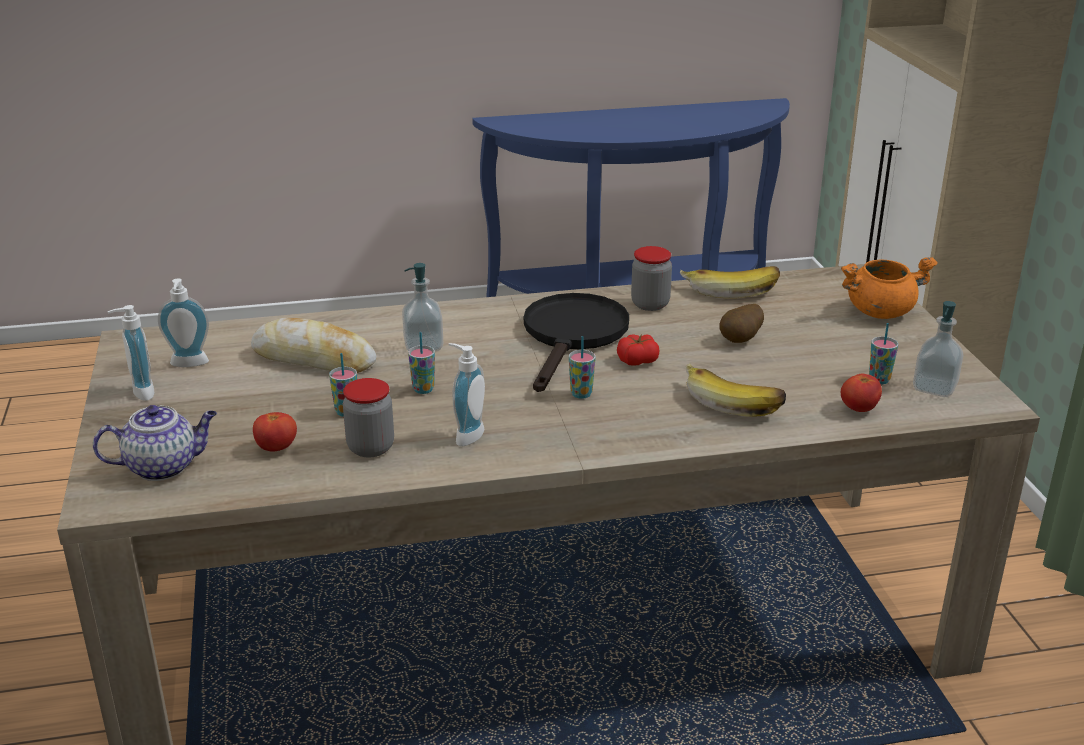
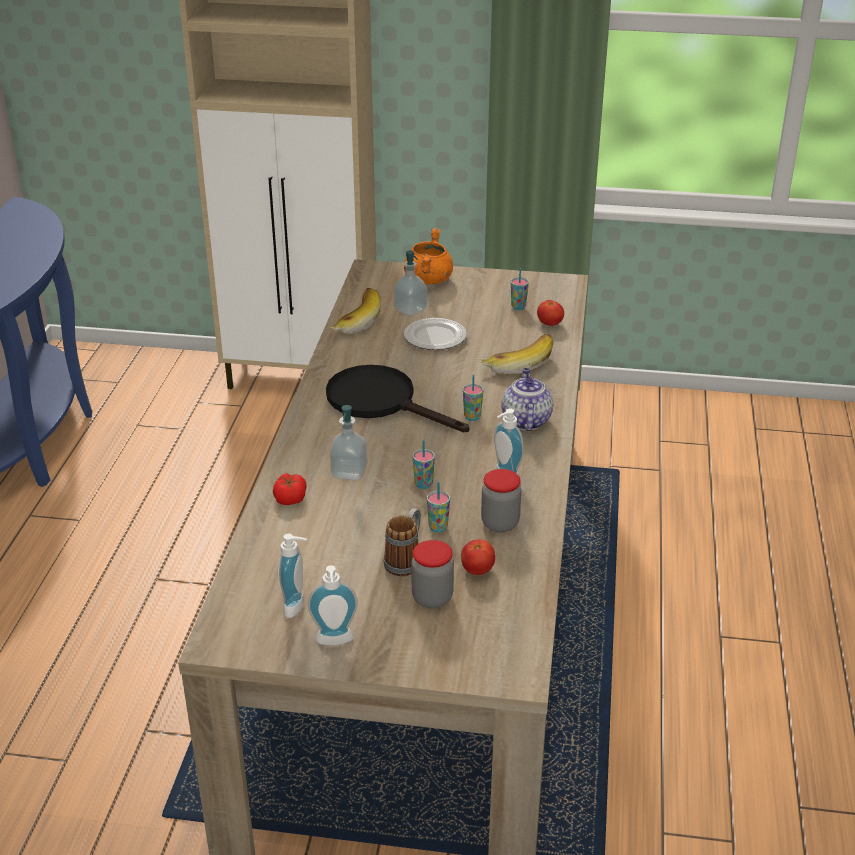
camera: 70 degrees left, 5 degrees up
(163, 467) = (476, 634): teapot -> teapot (525, 420)
(280, 404) = (406, 560): none -> mug
(314, 359) = (334, 532): bread -> none
(637, 360) = (437, 384): tomato -> tomato (290, 497)
(650, 304) = (353, 358): jar -> jar (432, 598)
(741, 340) = (434, 338): potato -> plate
(934, 388) = (538, 293): soap dispenser -> soap dispenser (410, 309)

